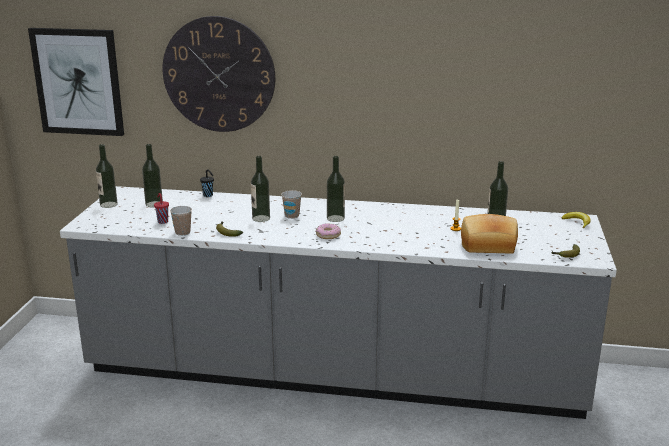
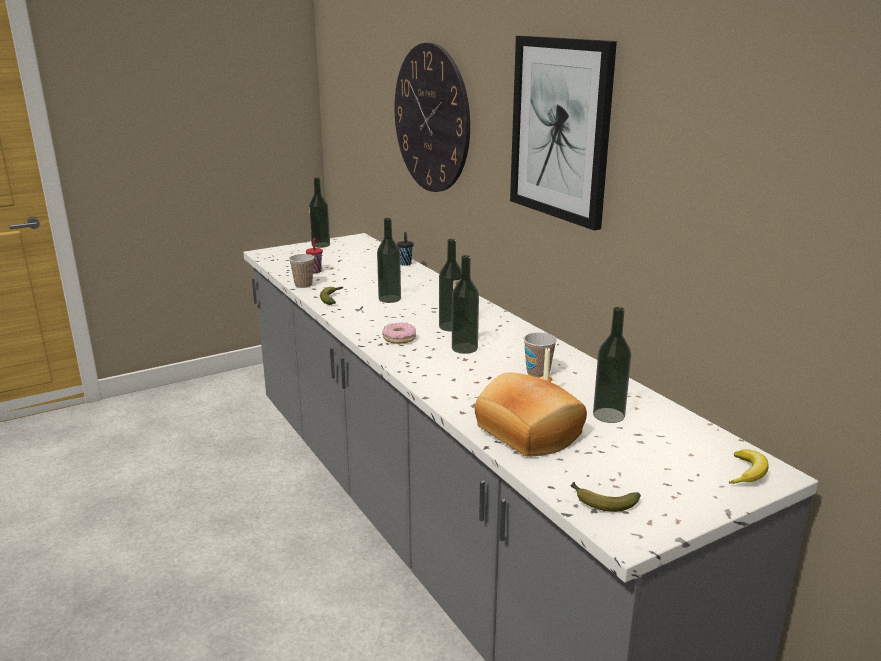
camera: 50 degrees right, 0 degrees up
(78, 82) = (353, 114): picture -> picture (560, 129)
(154, 204) = (349, 256): bottle -> bottle (464, 348)
(292, 216) = (420, 307): cup -> cup (538, 373)

